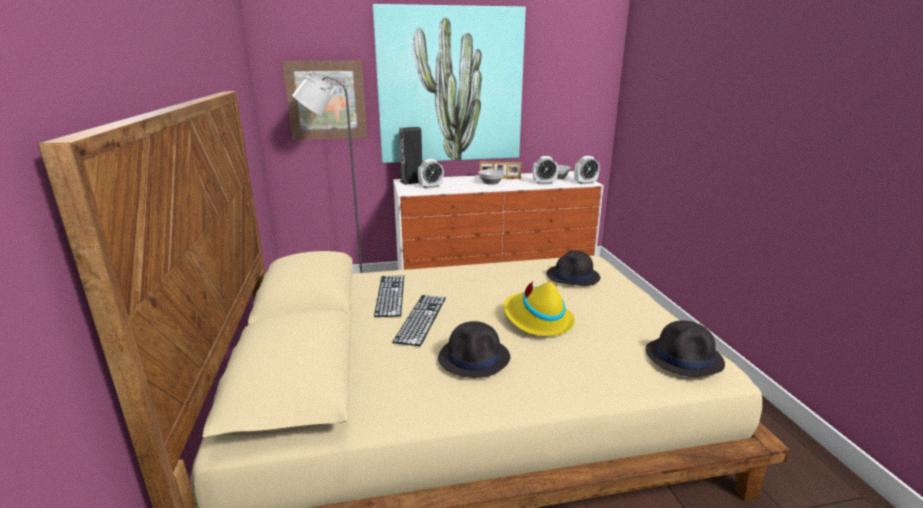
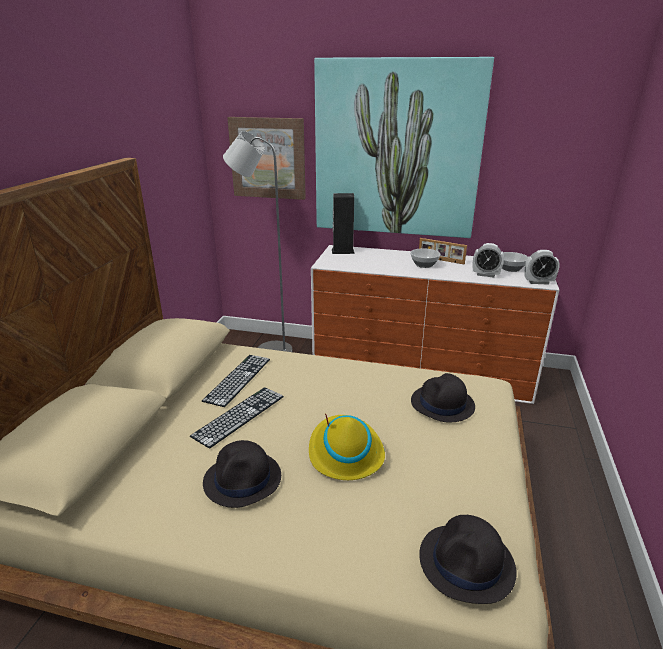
camera: 25 degrees right, 5 degrees up
(431, 186) = (354, 261): alarm clock -> none

